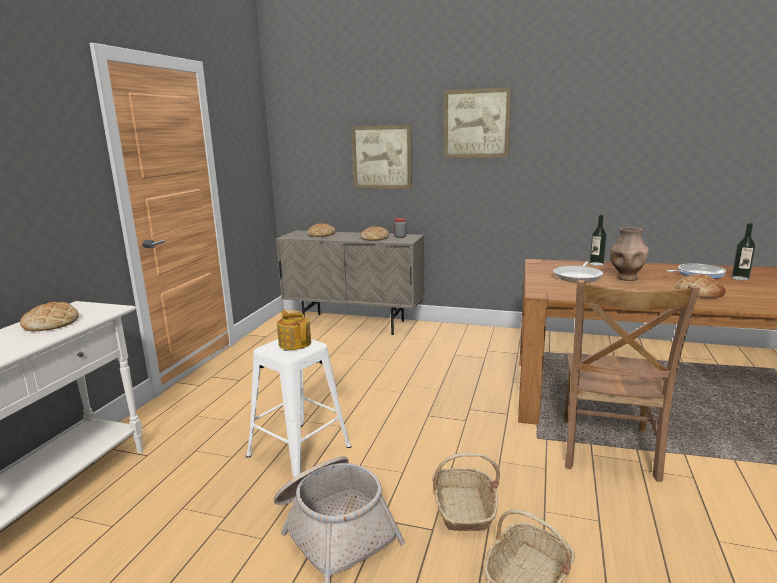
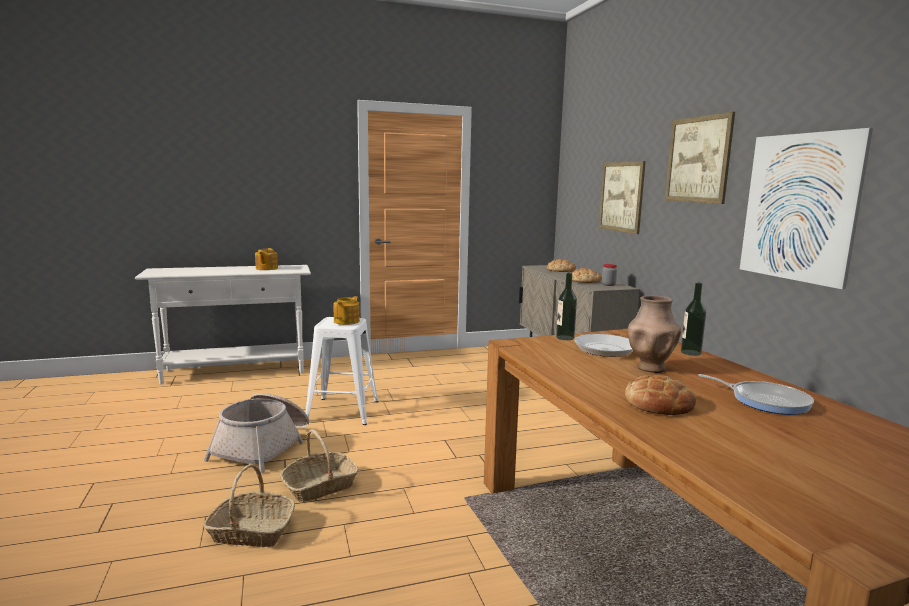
camera: 55 degrees right, 5 degrees down
(51, 323) = (266, 268): bread -> teapot
(576, 156) = (799, 207): none -> picture
(607, 451) = (484, 544): brown chair -> none
(740, 278) = (807, 426): bottle -> bottle (565, 337)

